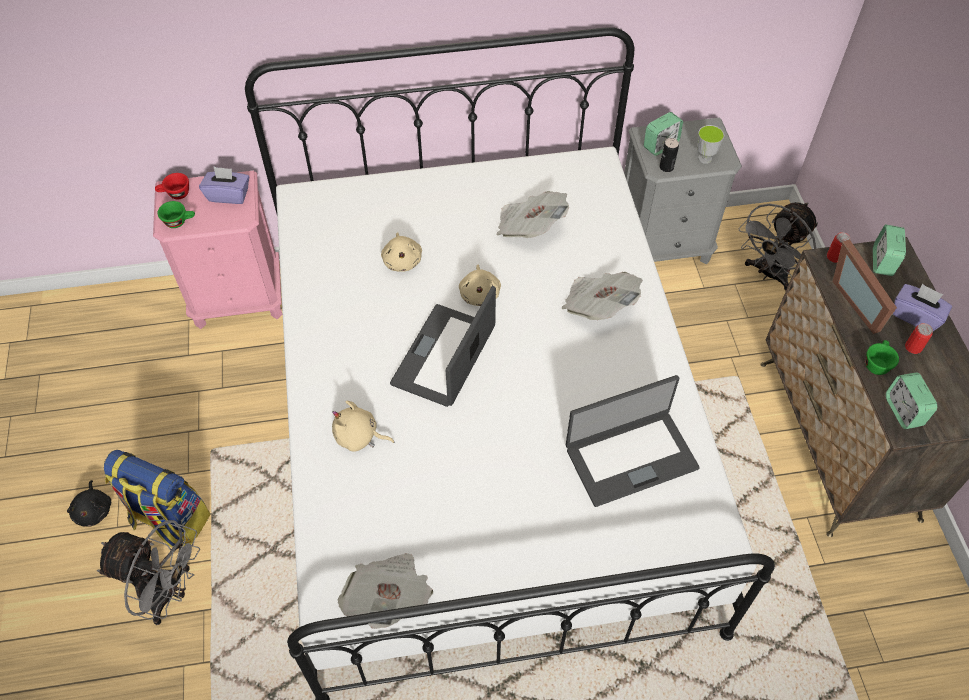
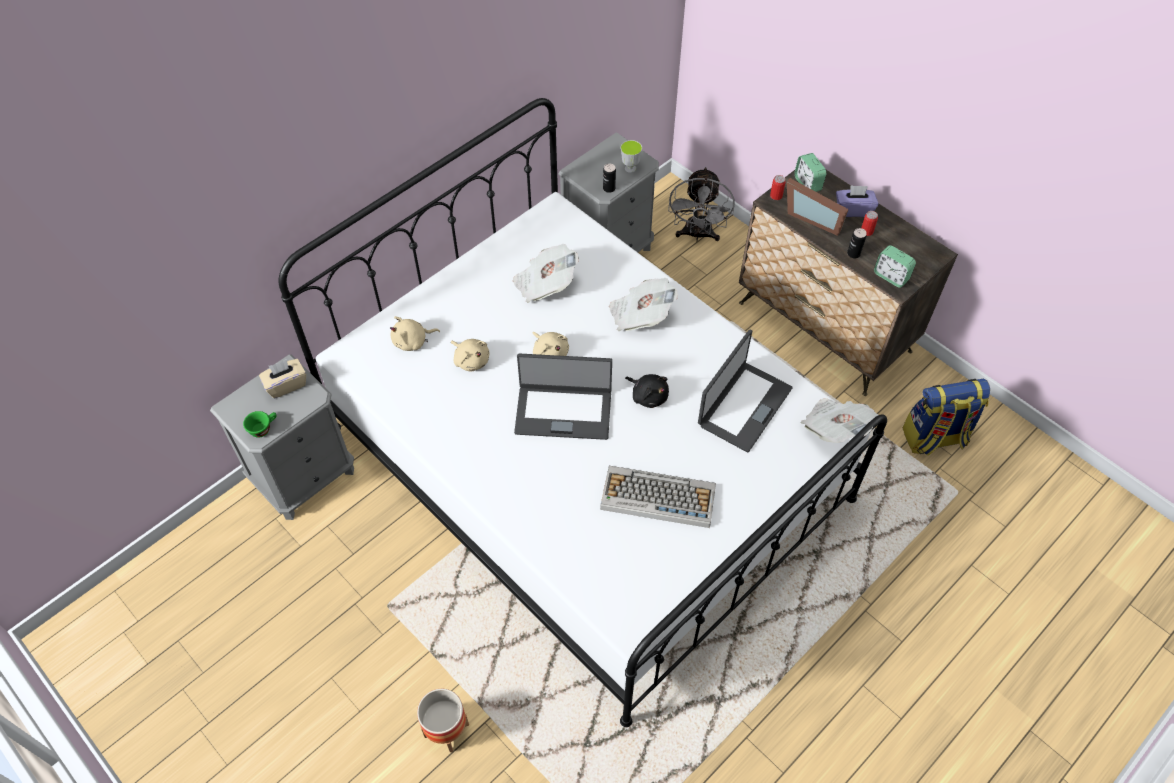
camera: 35 degrees left, 0 degrees up
(94, 510) = (329, 711): black plush toy -> black plush toy (648, 396)
(168, 593) = (446, 730): grey fan -> planter
(169, 519) = (398, 677): backpack -> backpack (934, 438)
(175, 194) = (238, 409): red cup -> none
(228, 195) = (286, 385): purple tissue box -> beige tissue box
(239, 298) = (305, 476): pink nightstand -> grey nightstand
(359, 437) = (551, 504): beige plush toy -> beige plush toy (412, 341)
(389, 597) = (665, 595): newspaper -> newspaper (835, 428)
(445, 356) = (563, 411): laptop -> laptop turned 75 degrees counterclockwise
(464, 494) = (657, 497): none -> keyboard
(660, 146) = (592, 174): alarm clock -> none
(876, 363) = (853, 254): green cup -> can

